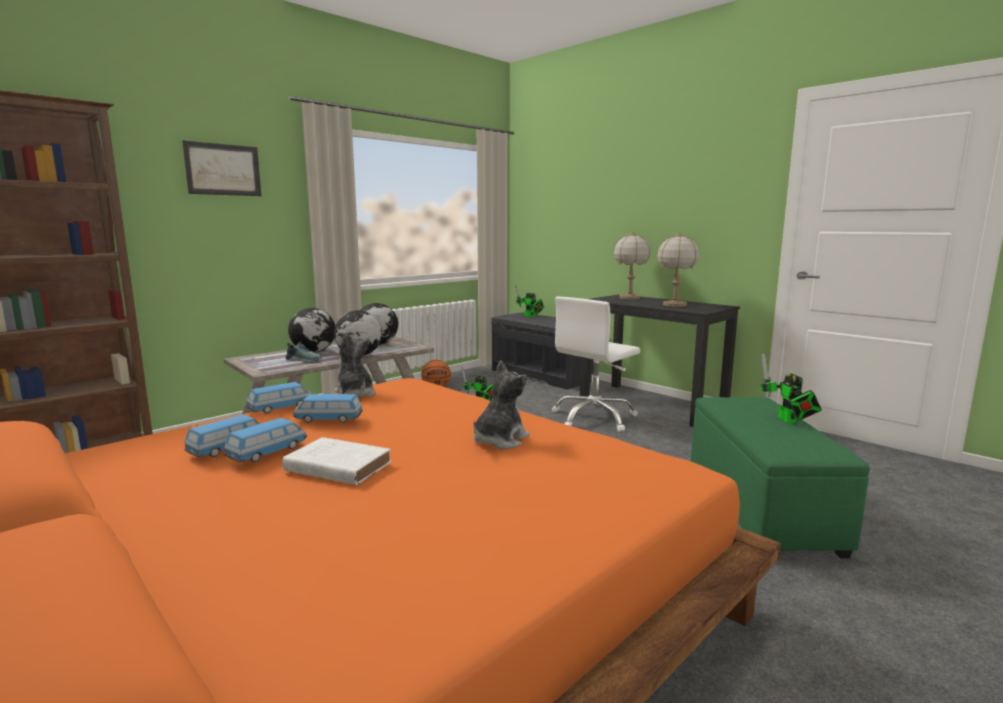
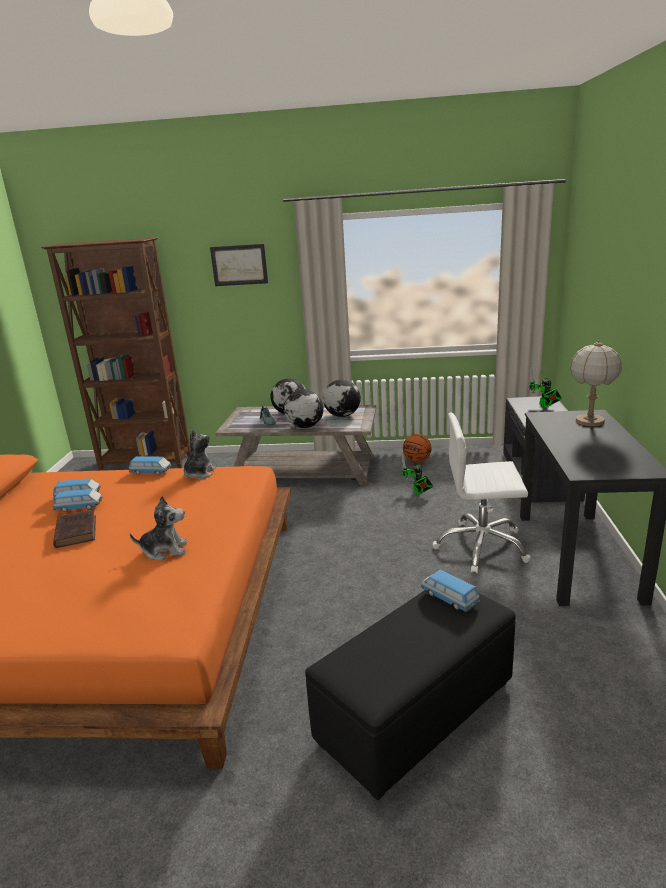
camera: 50 degrees right, 10 degrees up
(328, 419) = (144, 492): toy car -> toy car (449, 598)
(336, 466) = (76, 531): white book -> brown book
(674, 305) = (593, 451): table lamp -> none
(761, 508) = (415, 713): green ottoman -> black ottoman
(788, 421) = (431, 644): toy robot -> none

